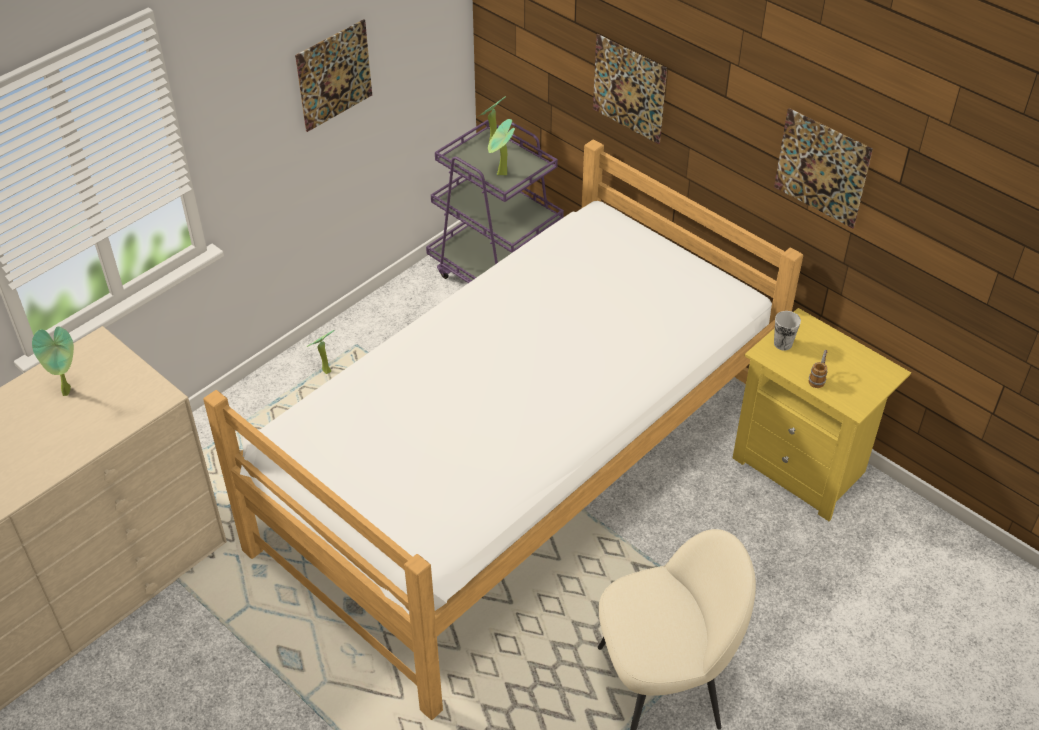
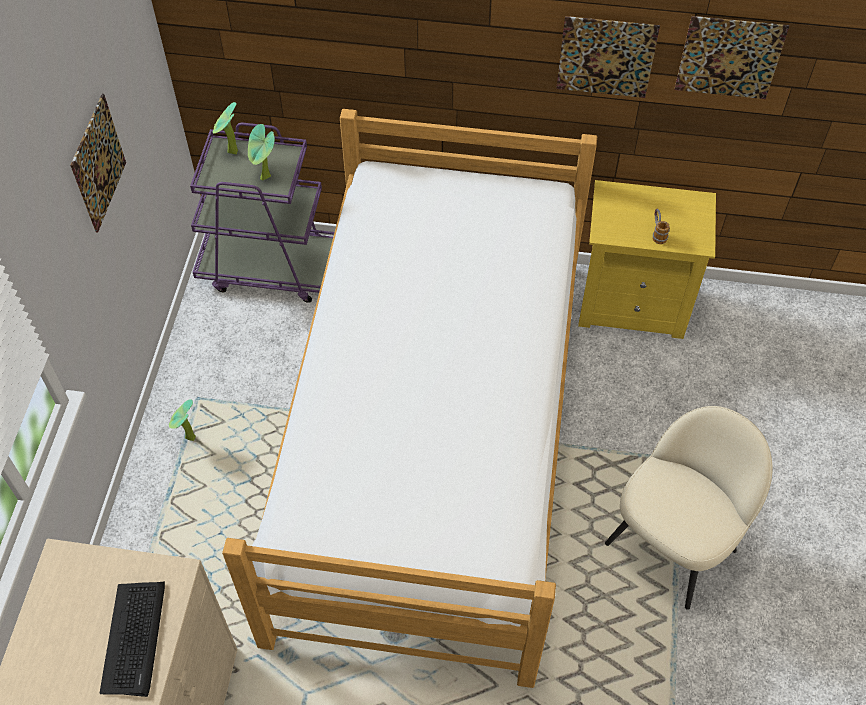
camera: 35 degrees left, 10 degrees up
(68, 392) = (78, 625): potted plant -> none
(95, 421) = (134, 638): none -> keyboard
(629, 88) = (375, 50): picture -> picture (729, 58)
(783, 344) = (610, 218): cup -> none

